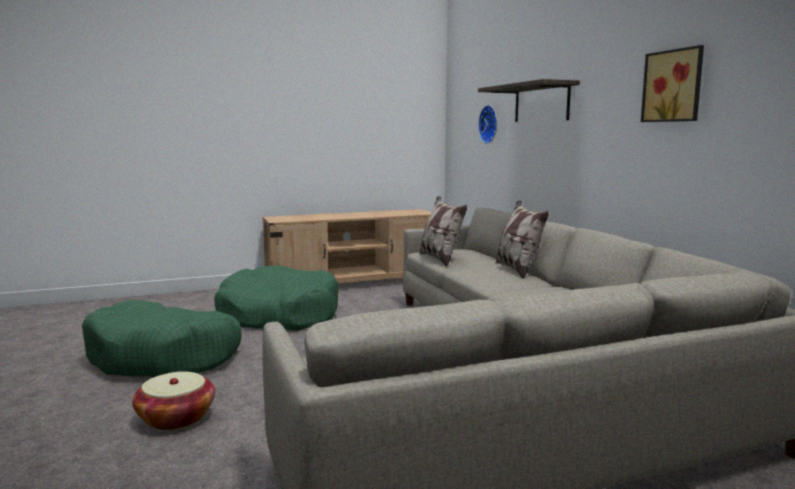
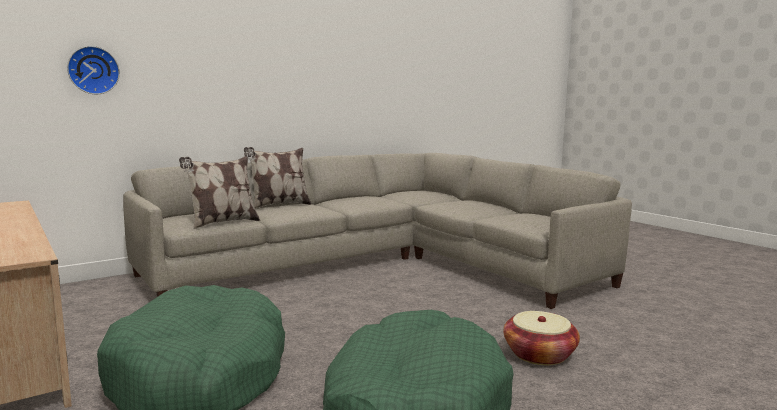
camera: 105 degrees left, 0 degrees up
(541, 103) = (201, 54): shelf -> none
(674, 86) = (342, 58): picture -> none

